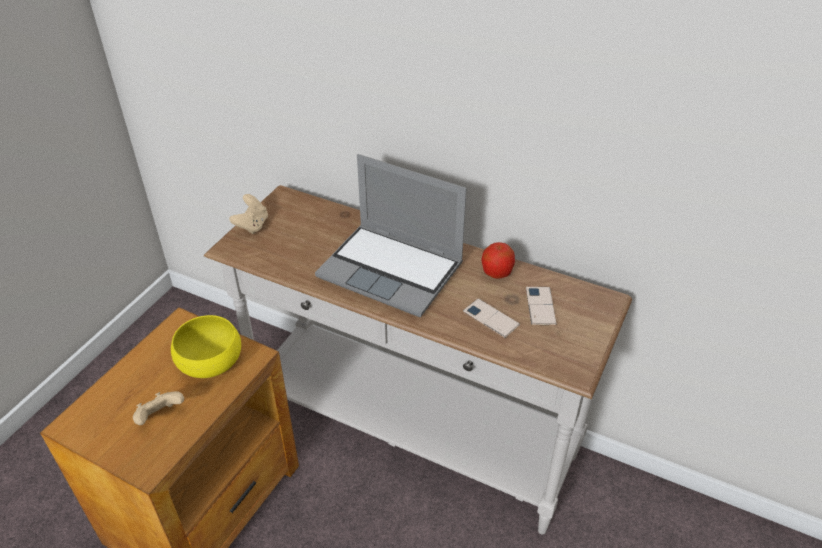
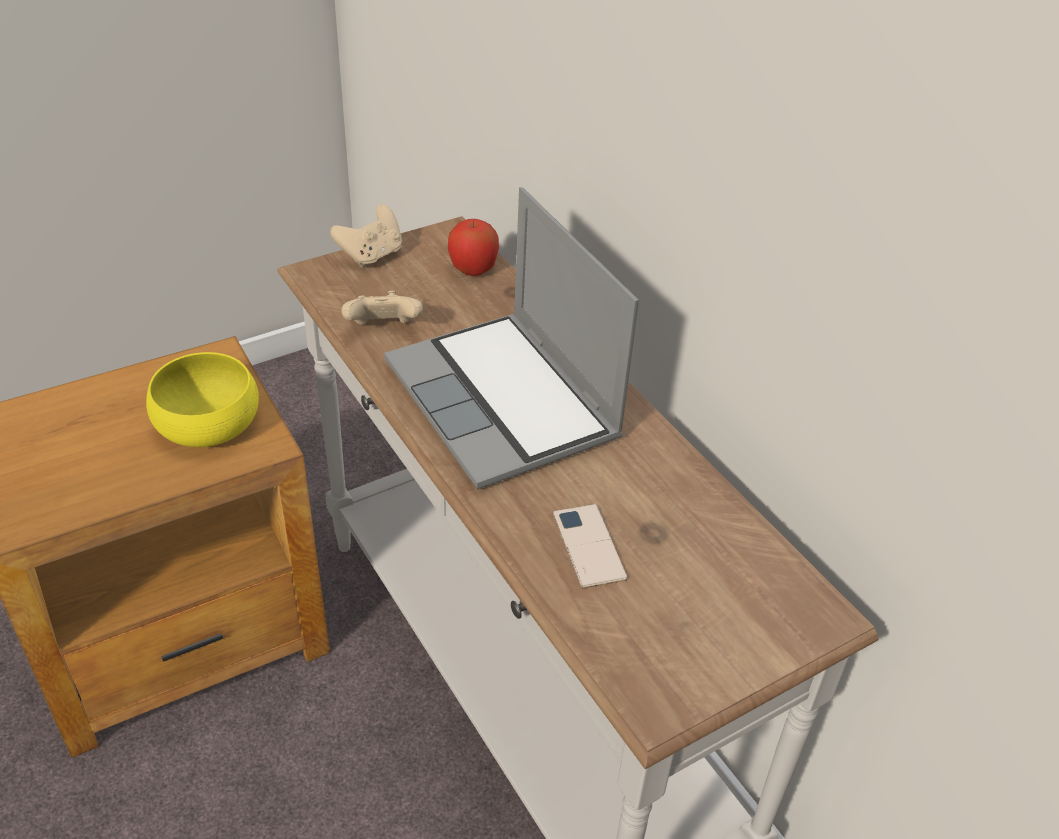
camera: 30 degrees right, 0 degrees up
(160, 416) = (85, 467): beige game controller -> beige game controller (383, 329)
(497, 273) = (666, 480): apple -> apple (473, 269)
(540, 306) = (691, 567): phone -> none

